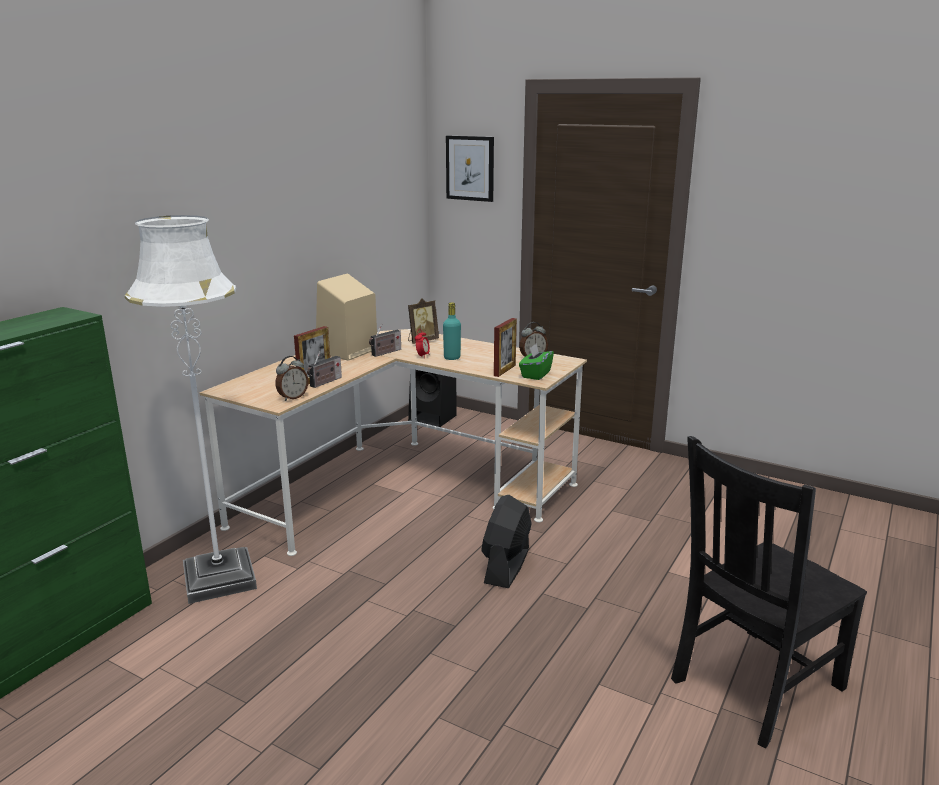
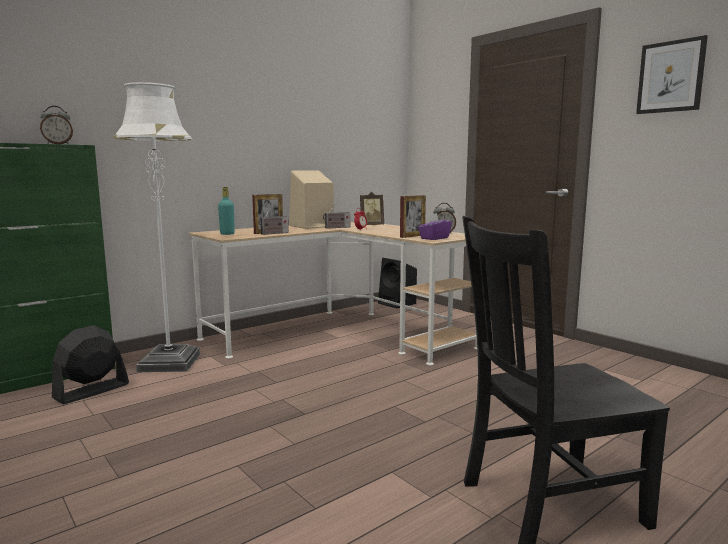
camera: 20 degrees right, 10 degrees down
(292, 397) = (241, 236): alarm clock -> alarm clock (58, 144)
(452, 358) = (381, 231): turquoise bottle -> turquoise bottle (227, 234)
(470, 168) = (434, 111): picture -> picture (670, 77)
(506, 566) = (379, 386): black fan -> black fan (91, 391)
(535, 374) = (434, 238): green tissue box -> purple tissue box

